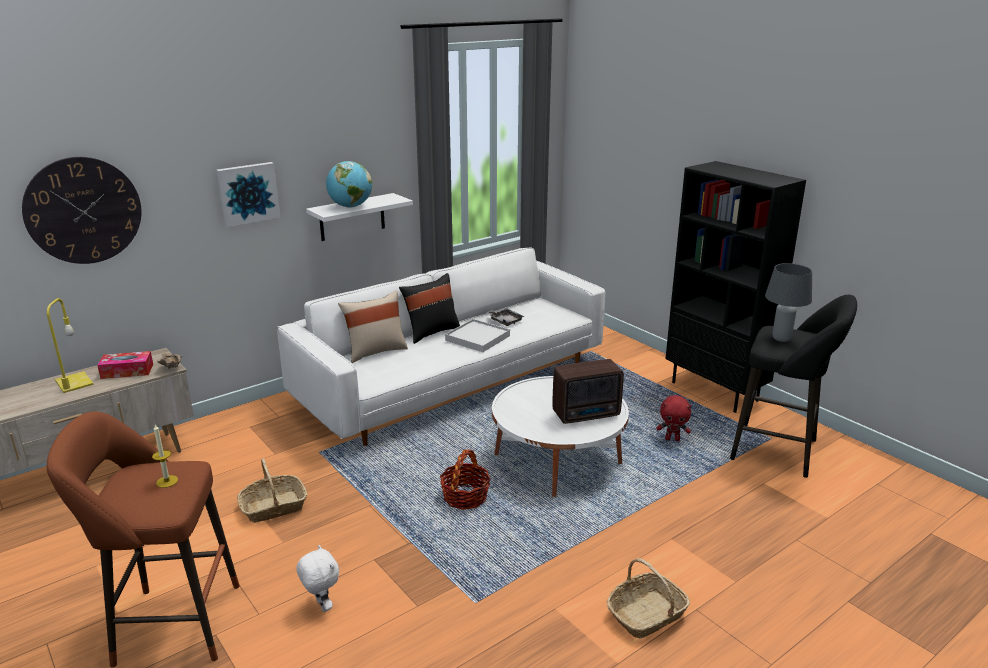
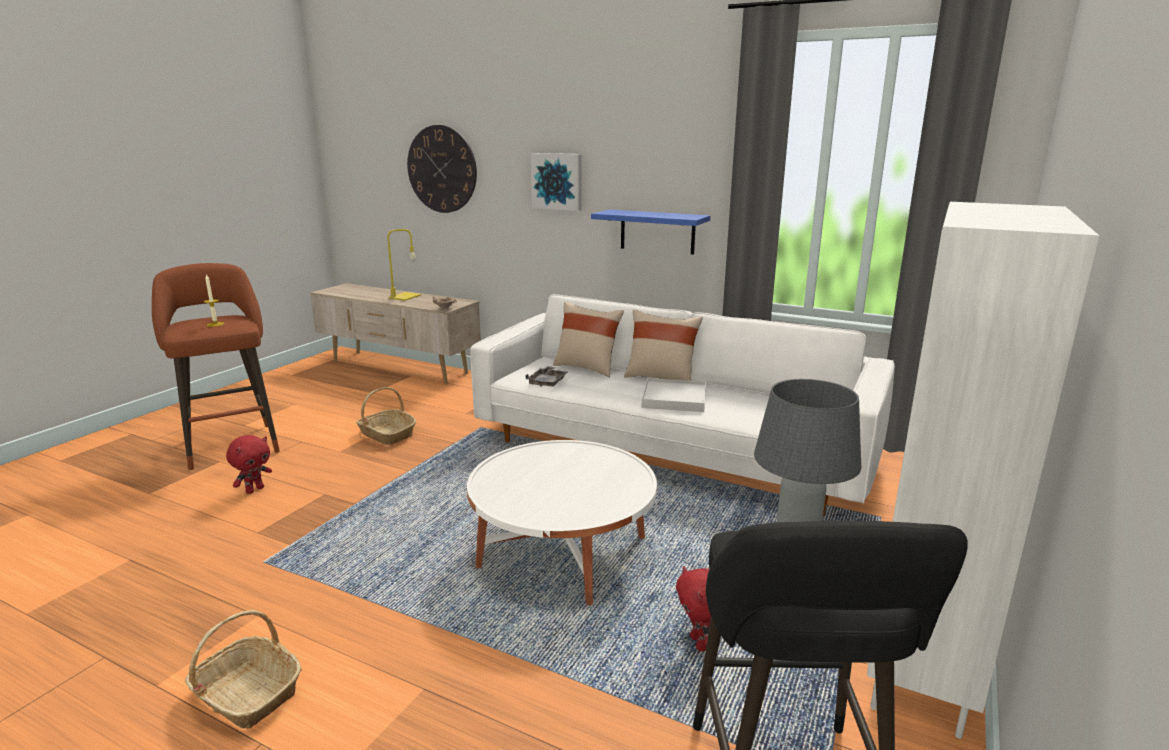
camera: 65 degrees right, 5 degrees down
(127, 371) = (431, 302): tissue box -> none
(321, 606) = (254, 489): white plush toy -> red plush toy
(350, 207) = (635, 213): globe -> none
(352, 217) = (657, 231): white shelf -> blue shelf
(431, 332) = (661, 378): black pillow -> beige pillow
(465, 497) = (446, 512): basket -> none
(505, 321) = (742, 402): grey tray -> grey tray (547, 382)
(588, 414) = (557, 500): radio -> none
(715, 391) = (922, 669): black bookcase -> white bookcase

